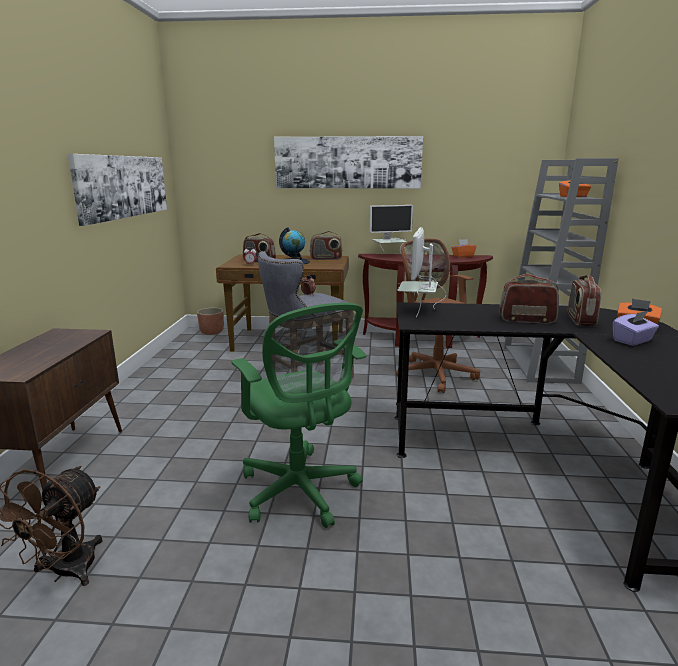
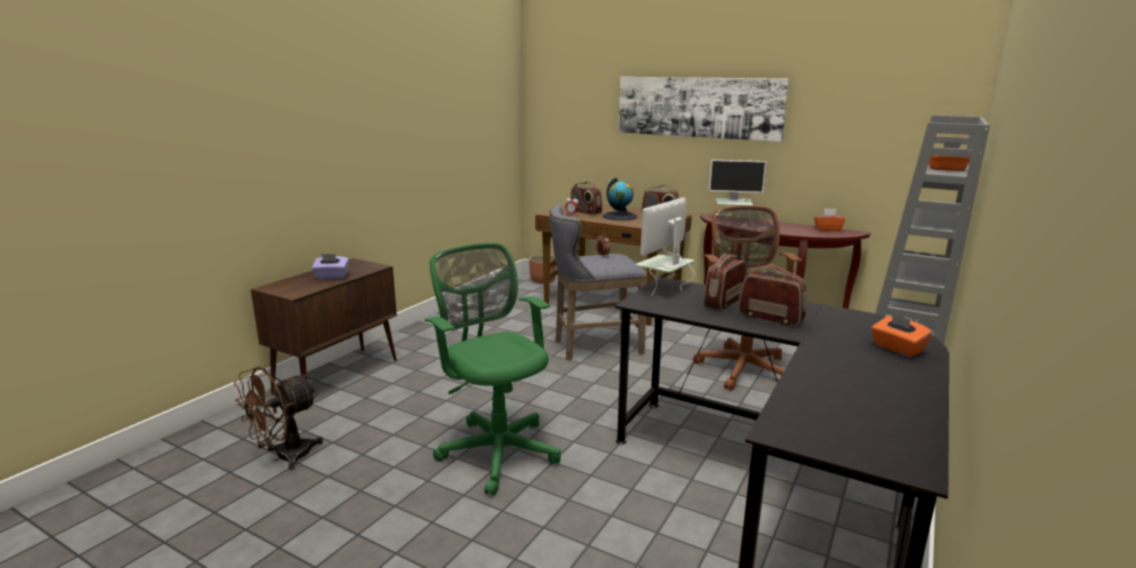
camera: 25 degrees right, 0 degrees up
(123, 186) = (453, 129): picture -> none
(300, 493) = (497, 449): green office chair -> green office chair turned 150 degrees clockwise
(580, 320) = (838, 329): radio -> radio (723, 302)
(632, 341) = (858, 363): purple tissue box -> purple tissue box (331, 277)

